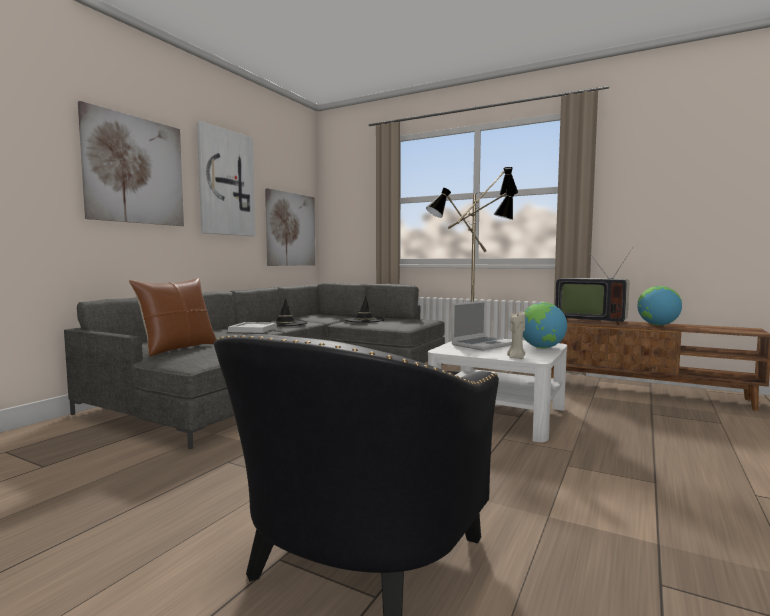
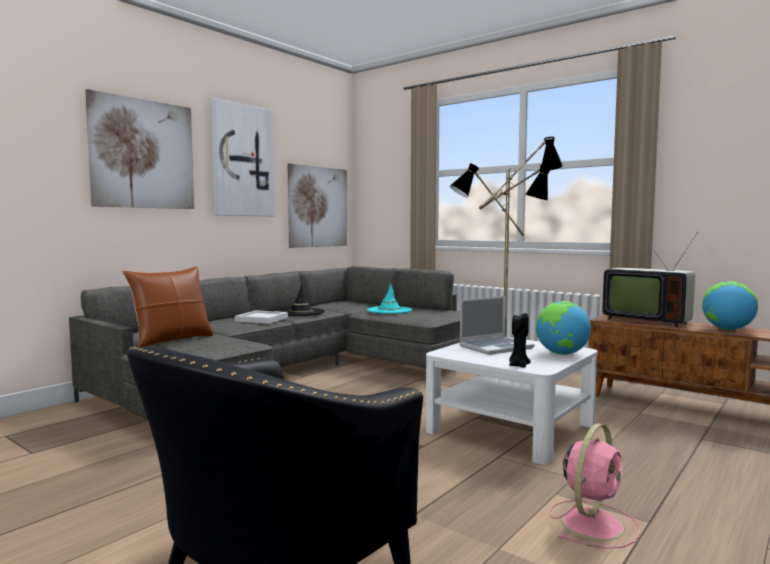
camera: 10 degrees right, 0 degrees up
(364, 320) = (389, 310): black hat -> turquoise hat
(516, 357) = (518, 365): beige candle -> black candle
(612, 487) = (593, 523): none -> pink fan

